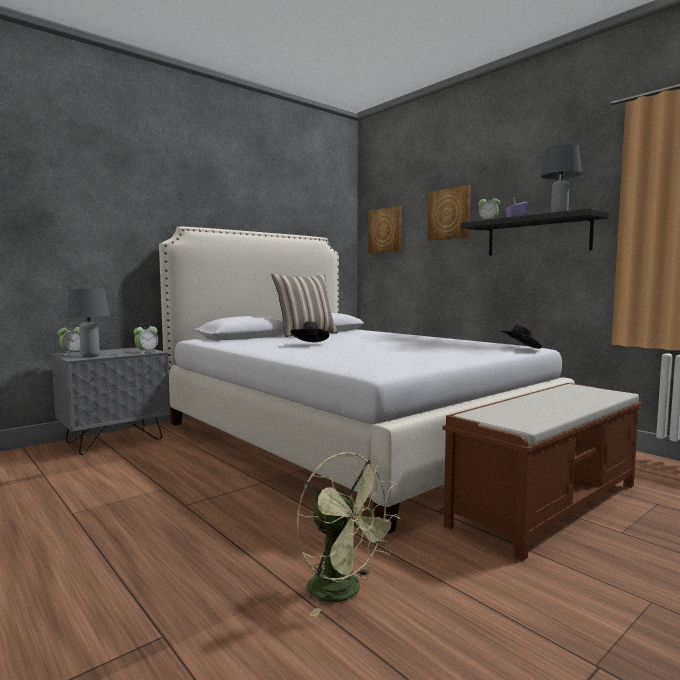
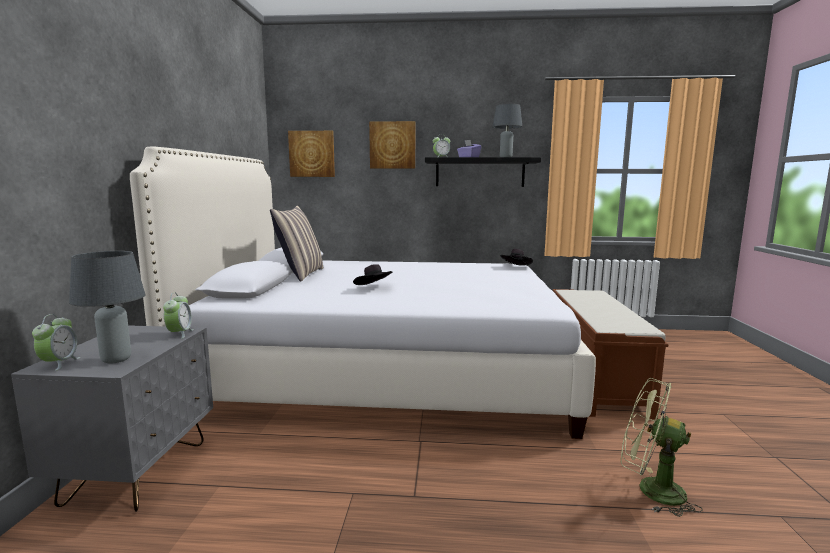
camera: 45 degrees left, 5 degrees up
(344, 592) = (650, 490): green fan -> green fan turned 150 degrees counterclockwise

